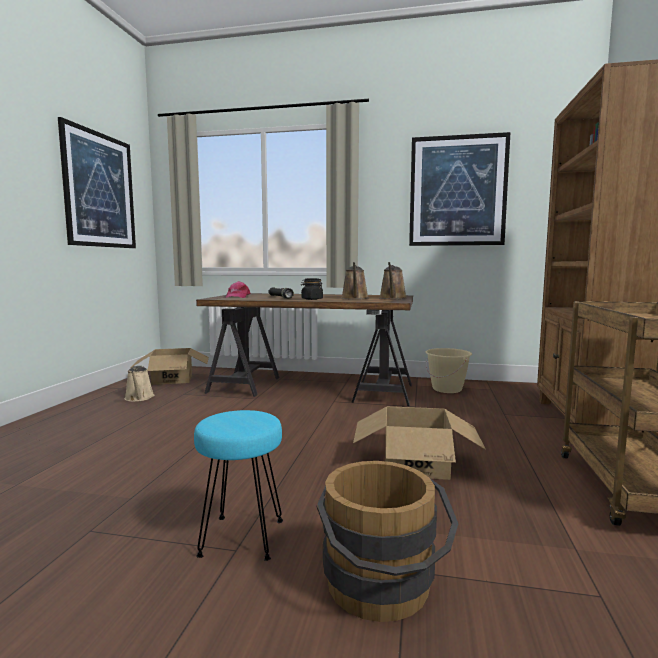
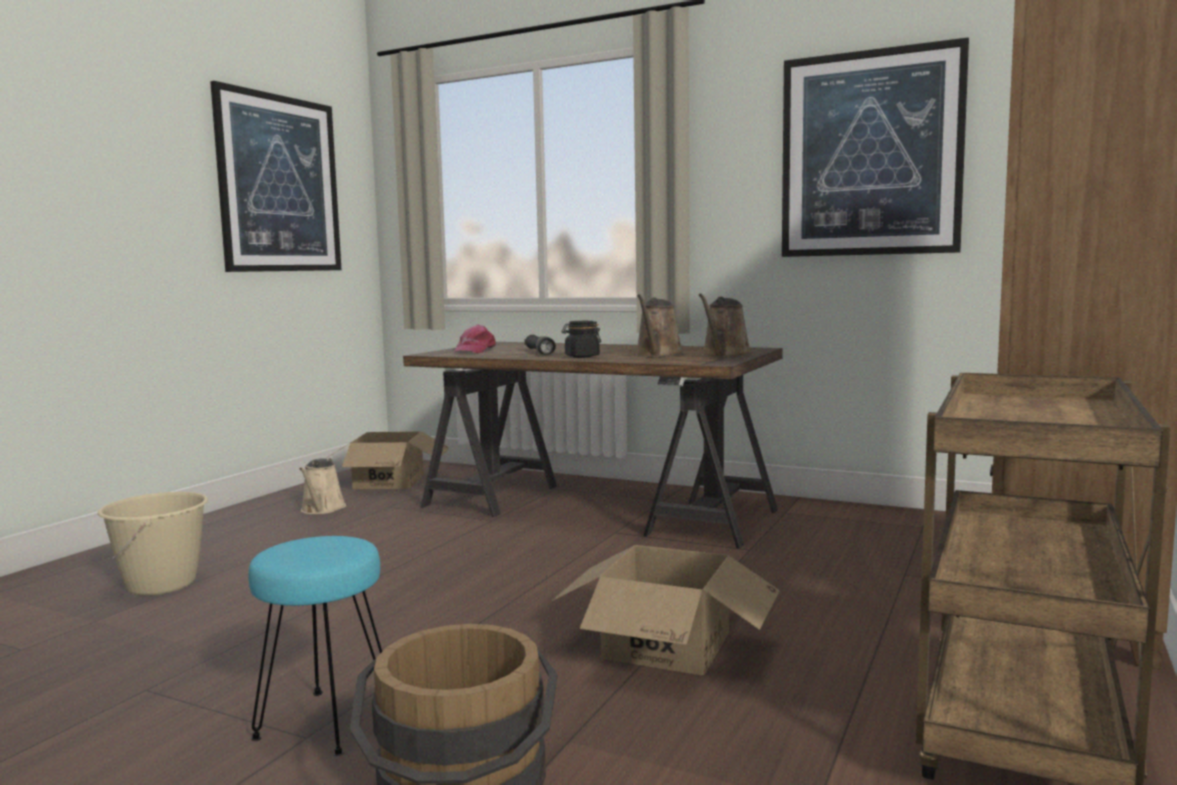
camera: 15 degrees right, 0 degrees up
(447, 389) = (837, 522): beige bucket -> beige bucket (162, 584)

